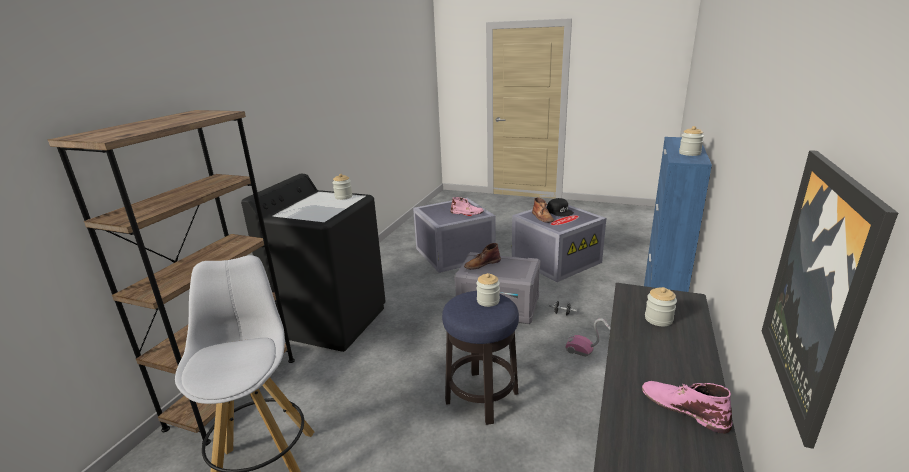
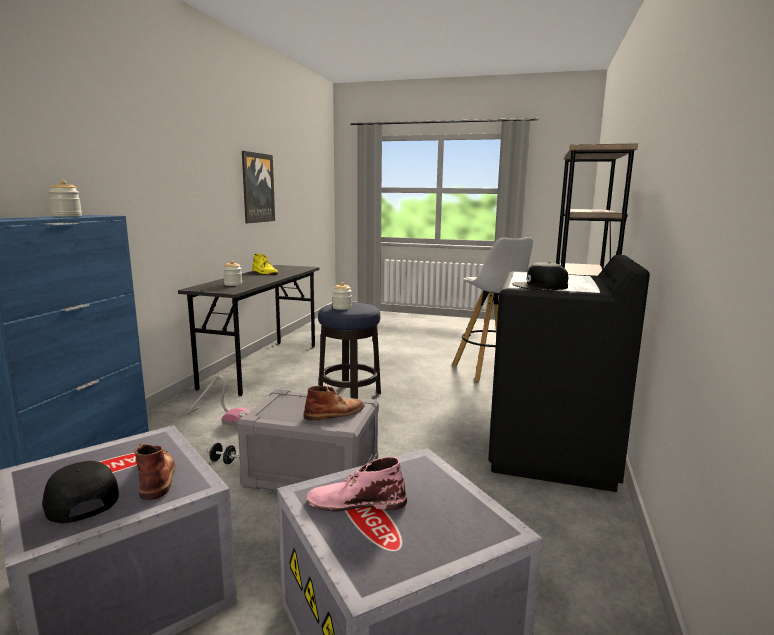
camera: 175 degrees right, 10 degrees down
(343, 197) = (540, 286): jar -> black cap
(683, 407) = (264, 272): pink boot -> yellow boot

